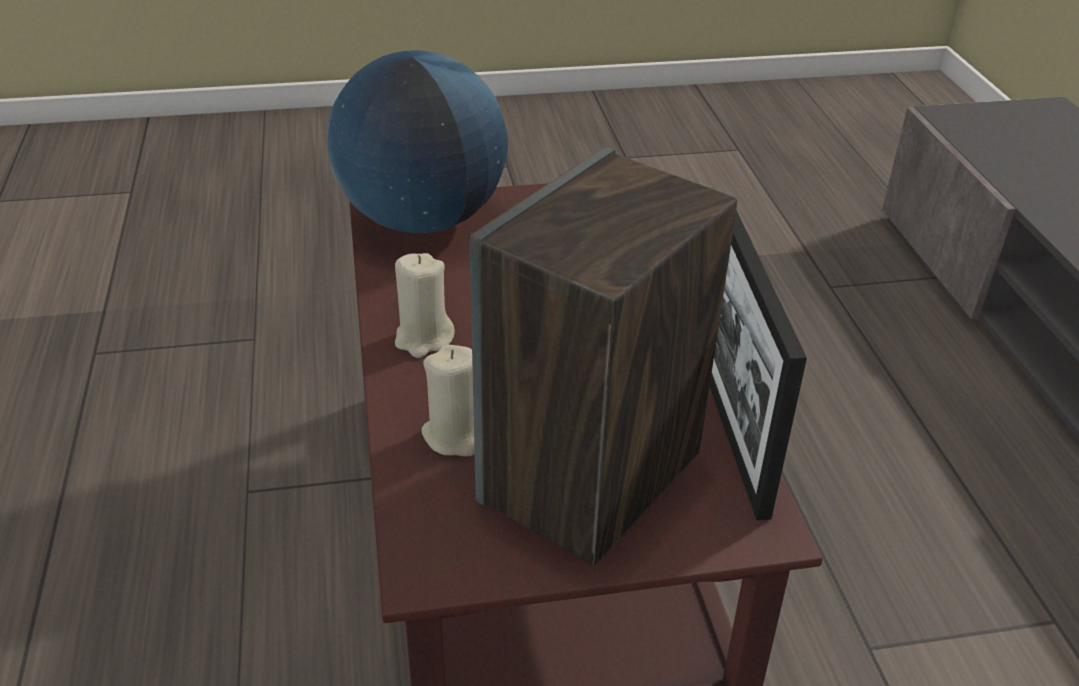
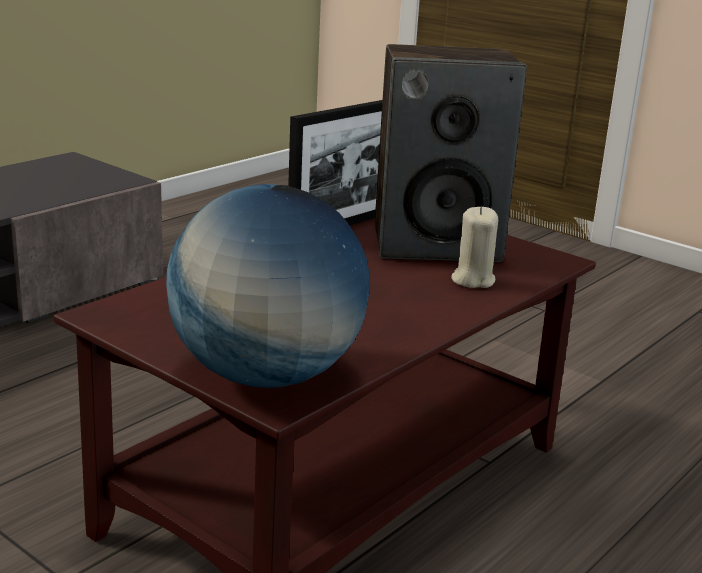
camera: 130 degrees left, 15 degrees down
(423, 339) = (414, 317): beige candle -> none

